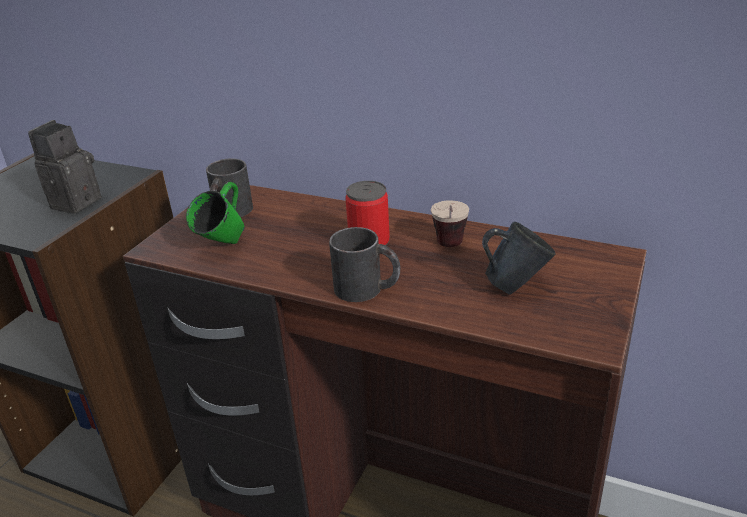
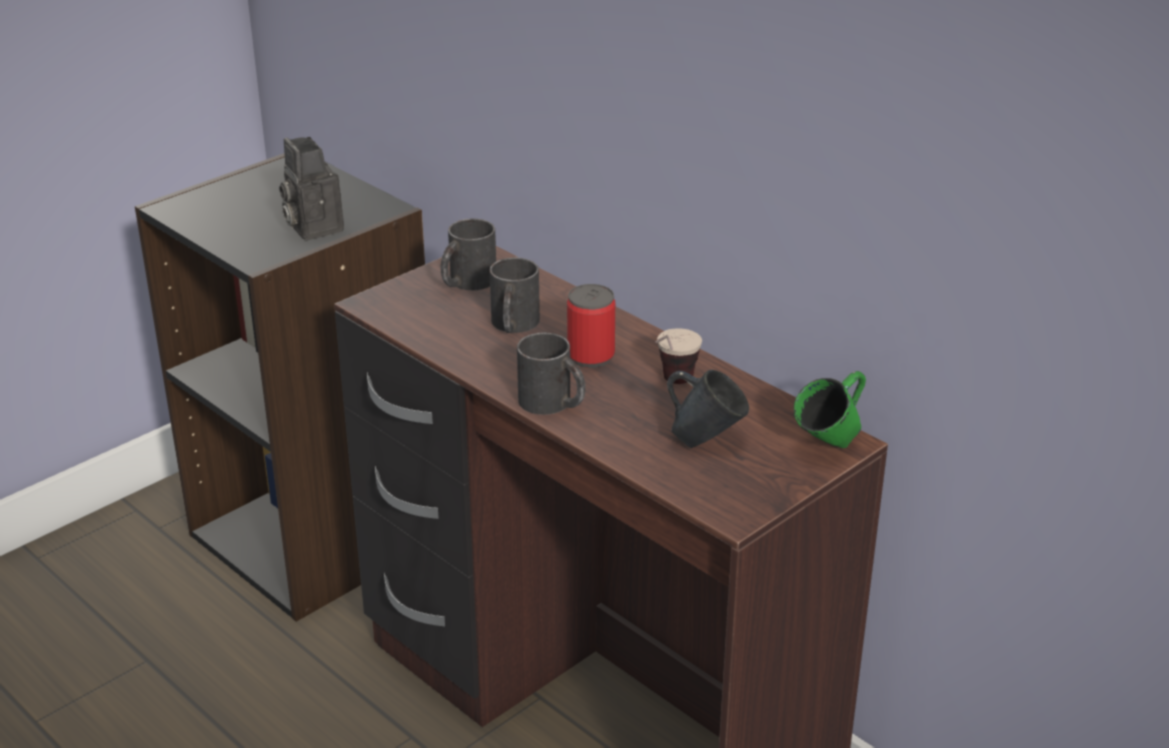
camera: 20 degrees right, 0 degrees up
(75, 201) = (312, 227): camera -> camera turned 75 degrees counterclockwise
(224, 246) = (439, 320): green mug -> green mug (829, 448)
(289, 235) = (513, 325): none -> black mug

